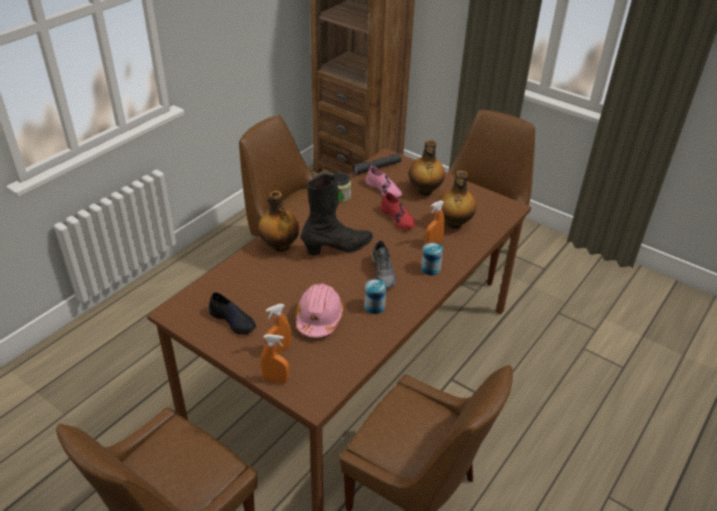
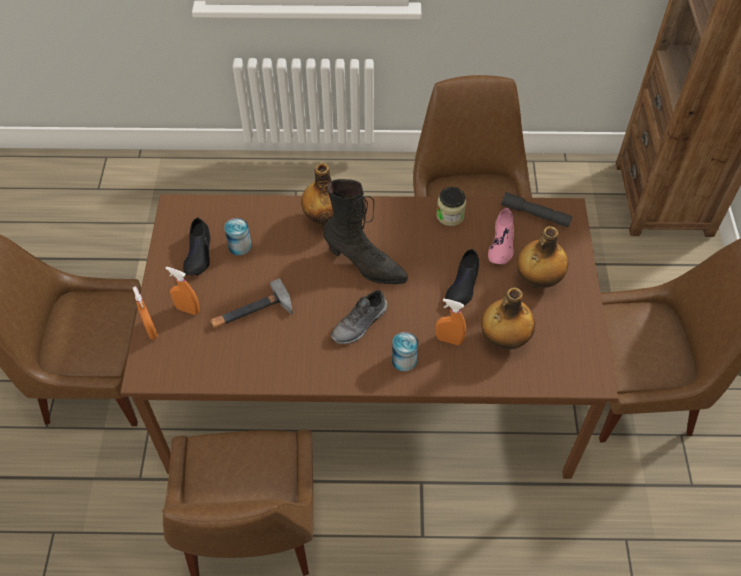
camera: 55 degrees right, 15 degrees up
(319, 318) = (251, 313): pink hard hat -> hammer
(374, 306) = (304, 346): can -> can (240, 246)
(398, 218) = (463, 285): red shoe -> black shoe

